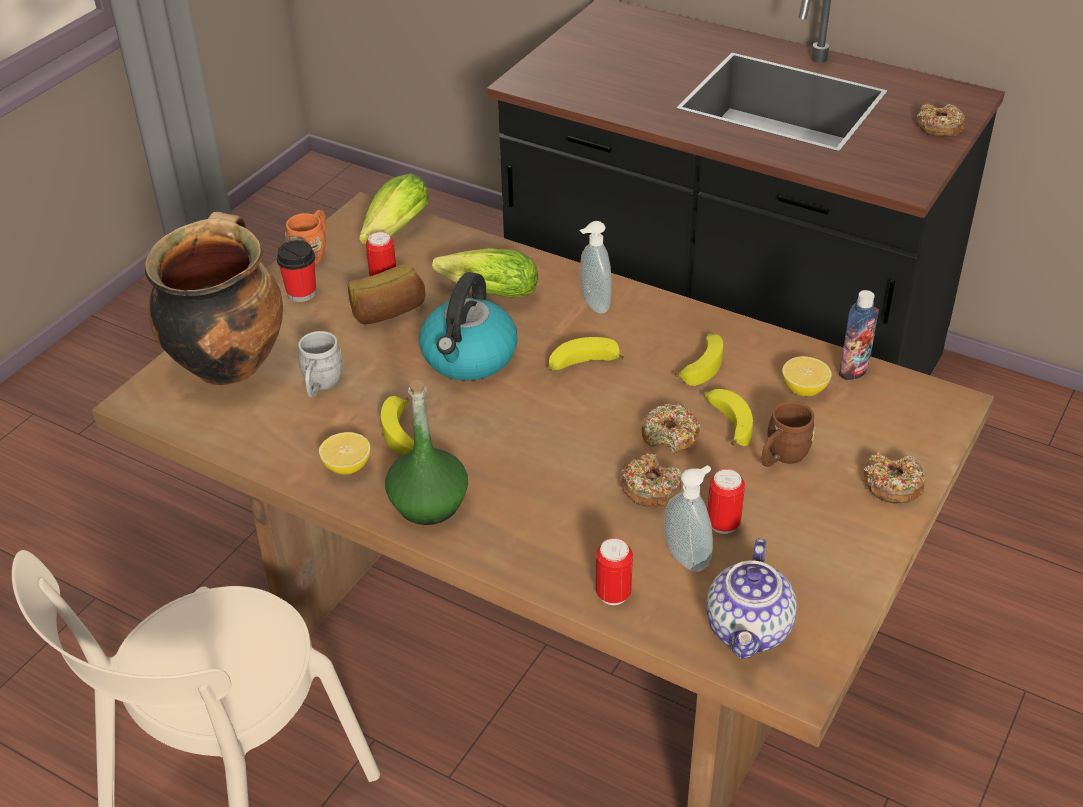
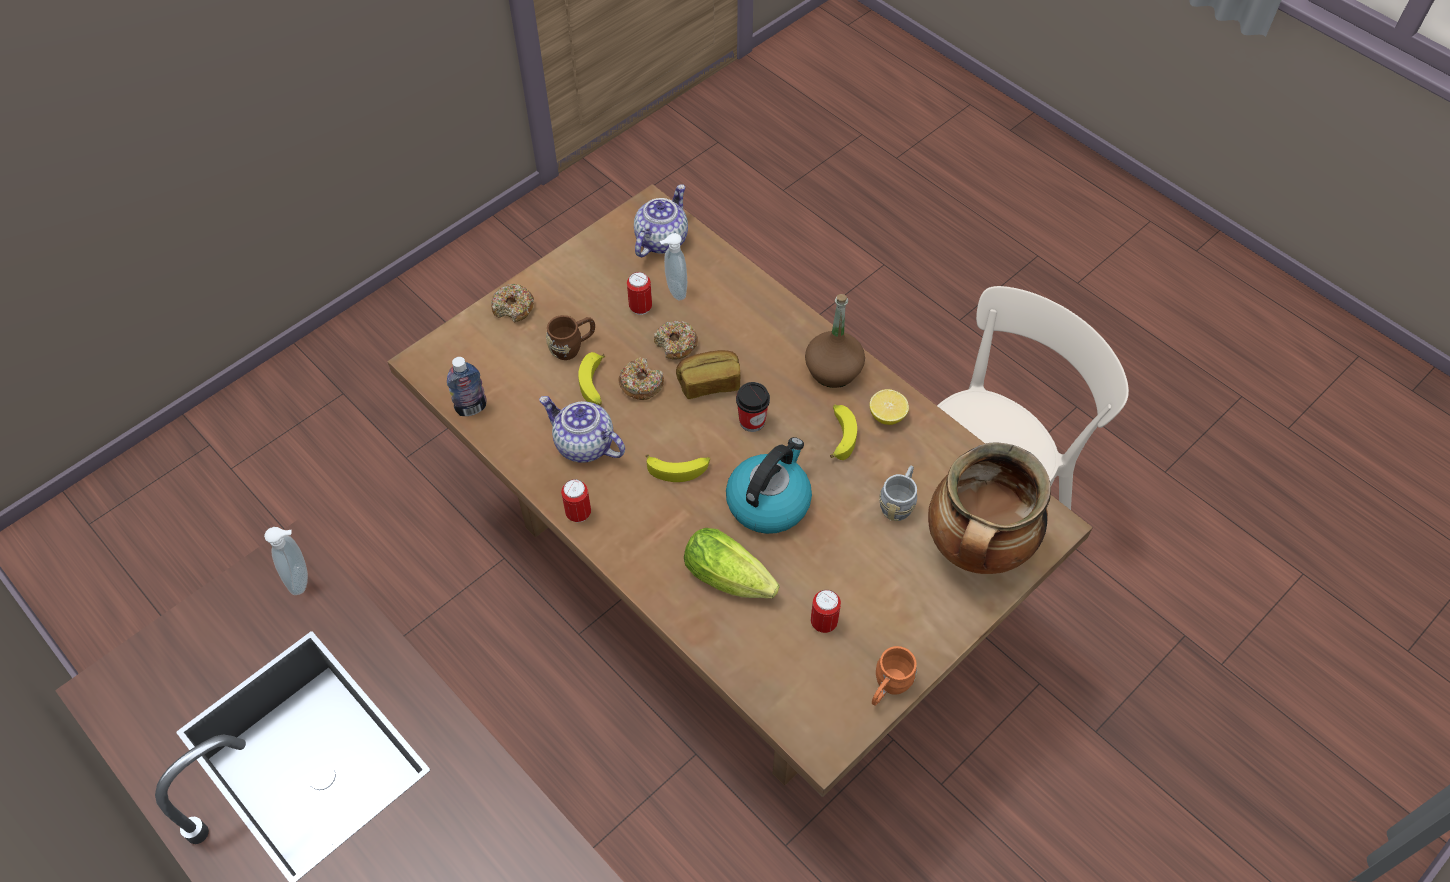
camera: 165 degrees left, 15 degrees up
(301, 293) = (905, 627): cup -> cup (752, 421)
(388, 312) = (827, 577): bread -> bread (709, 382)
(392, 234) = (802, 696): lettuce -> none
(429, 504) = (833, 370): green bottle -> brown bottle
(593, 305) = (642, 536): soap dispenser -> soap dispenser (302, 579)
(613, 594) = (732, 278): can -> can (578, 513)
(701, 364) = (583, 445): banana -> teapot
(804, 389) = (520, 400): lemon -> none
(939, 127) = (182, 641): donut -> none

